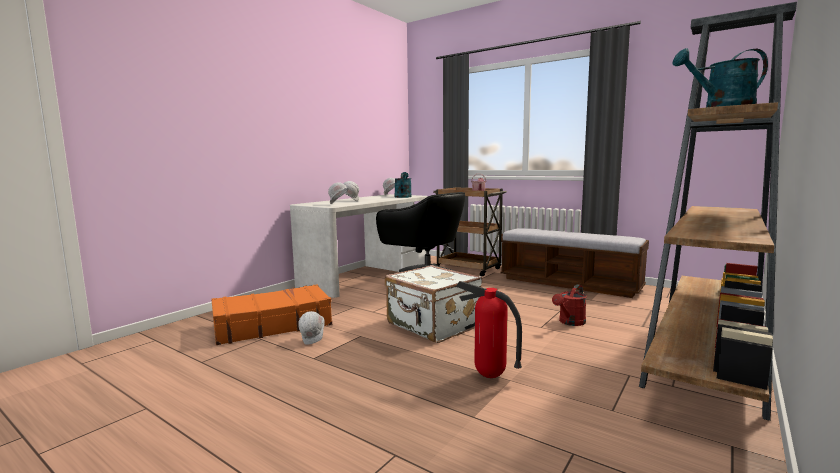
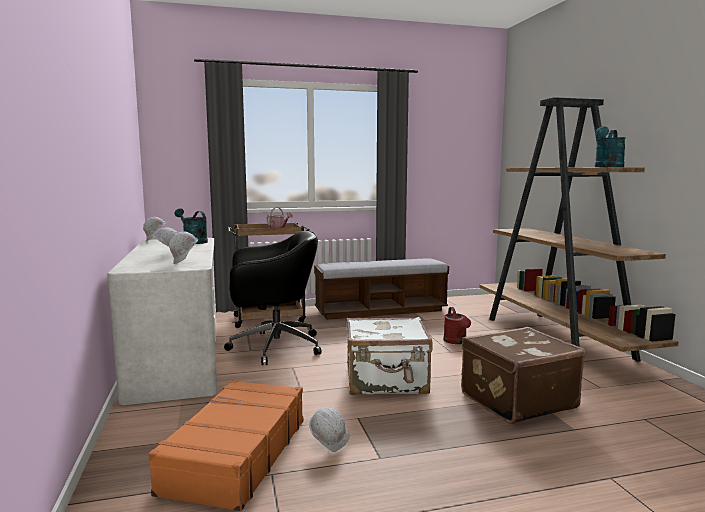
camera: 50 degrees left, 0 degrees up
(489, 376) = (516, 400): fire extinguisher -> brown suitcase

